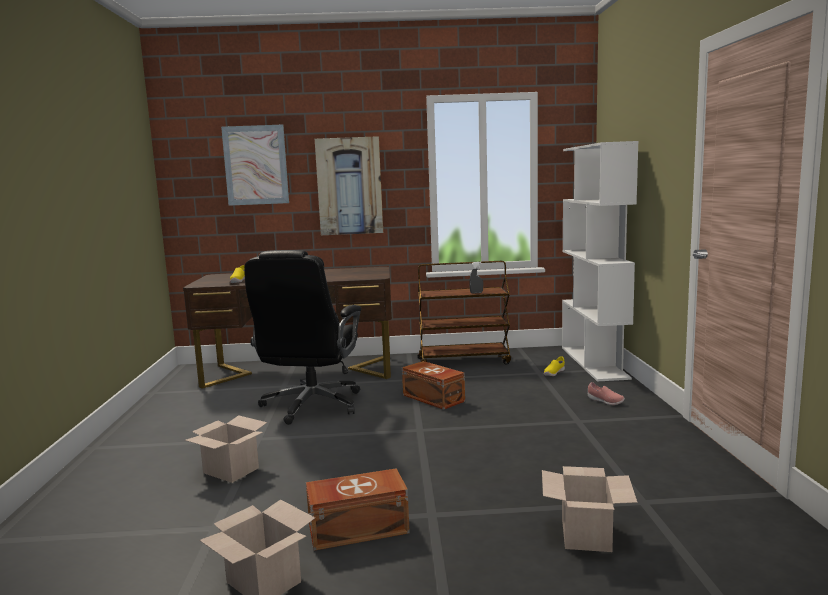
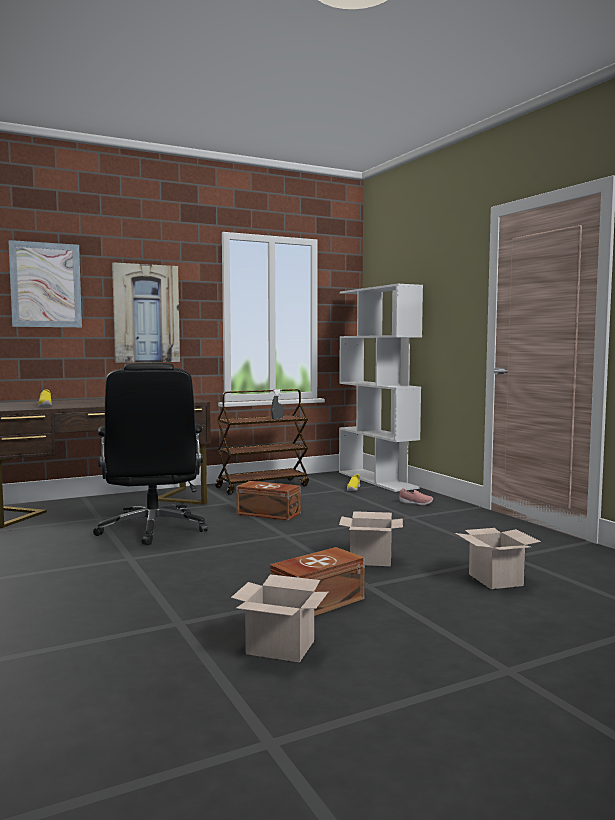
camera: 25 degrees left, 5 degrees down
(229, 470) = (133, 584): cardboard box -> cardboard box (369, 560)

